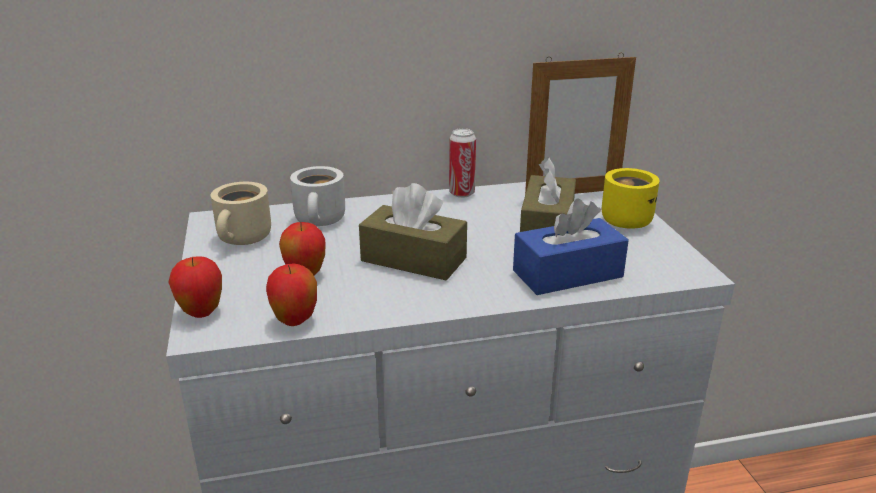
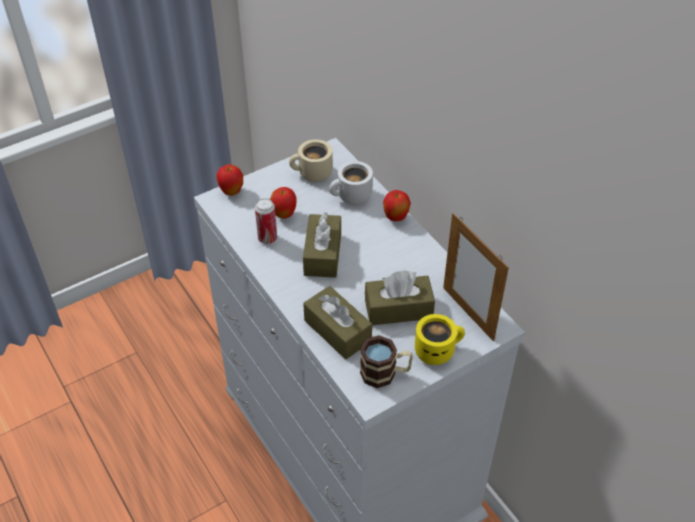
camera: 70 degrees right, 20 degrees up
(295, 321) = (237, 228): apple -> apple (395, 218)
(461, 193) = (431, 251): can -> can (267, 238)
(567, 274) = (337, 330): blue tissue box -> brown tissue box
(654, 255) = (385, 373): none -> mug

